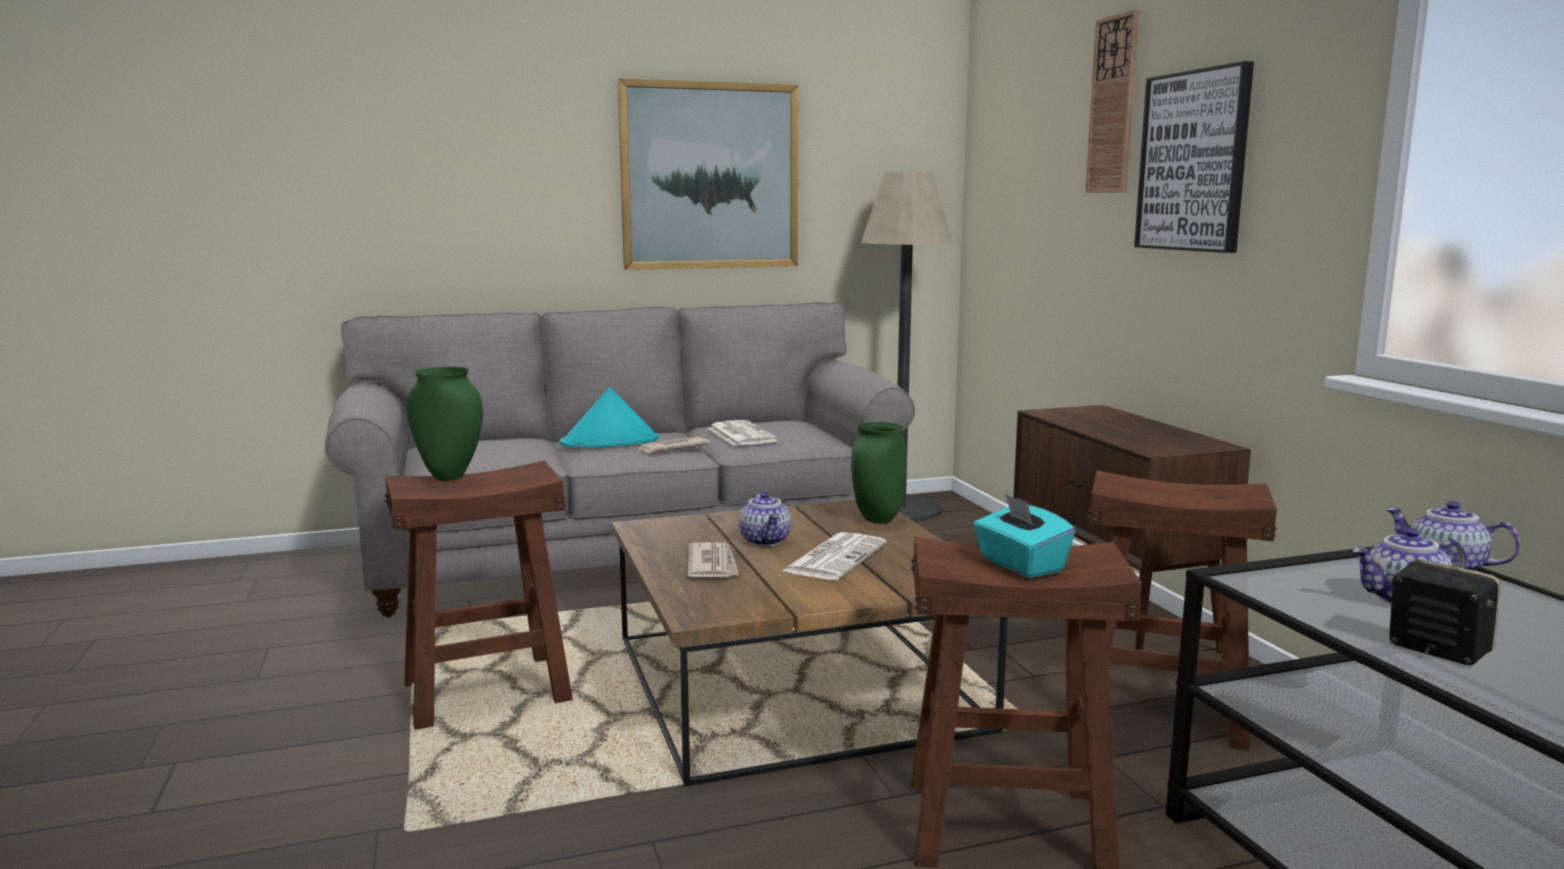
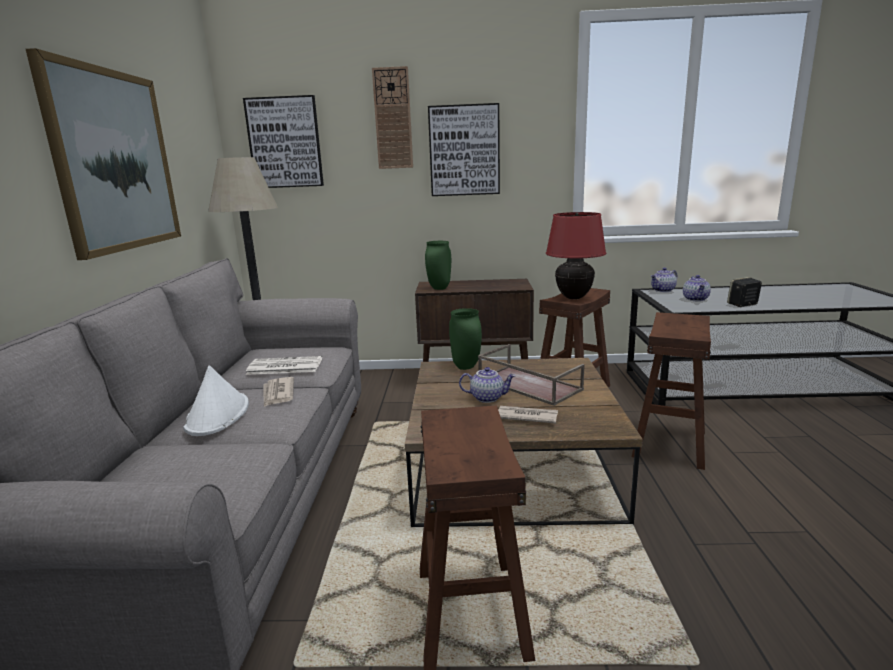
camera: 70 degrees left, 5 degrees up
(448, 478) = (446, 453): green vase -> green vase (440, 288)
(610, 442) = (218, 415): turquoise hat -> white hat
(835, 557) = (527, 384): newspaper -> brown tray
(1008, 149) = (285, 143): none -> picture
(1020, 565) = (684, 328): turquoise tissue box -> none
(1162, 490) = (573, 297): none -> red table lamp

